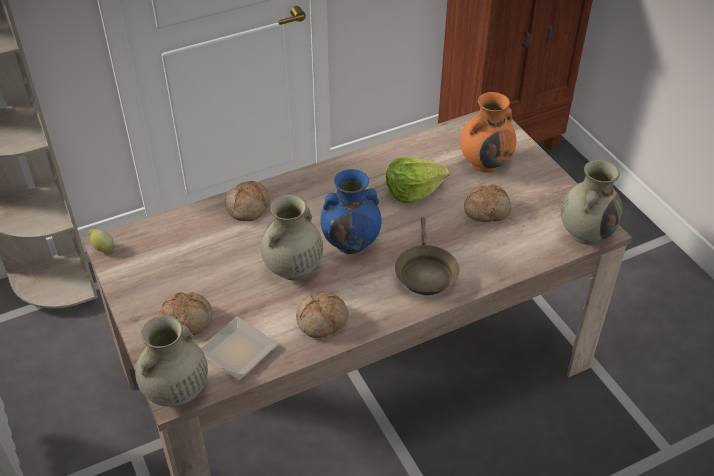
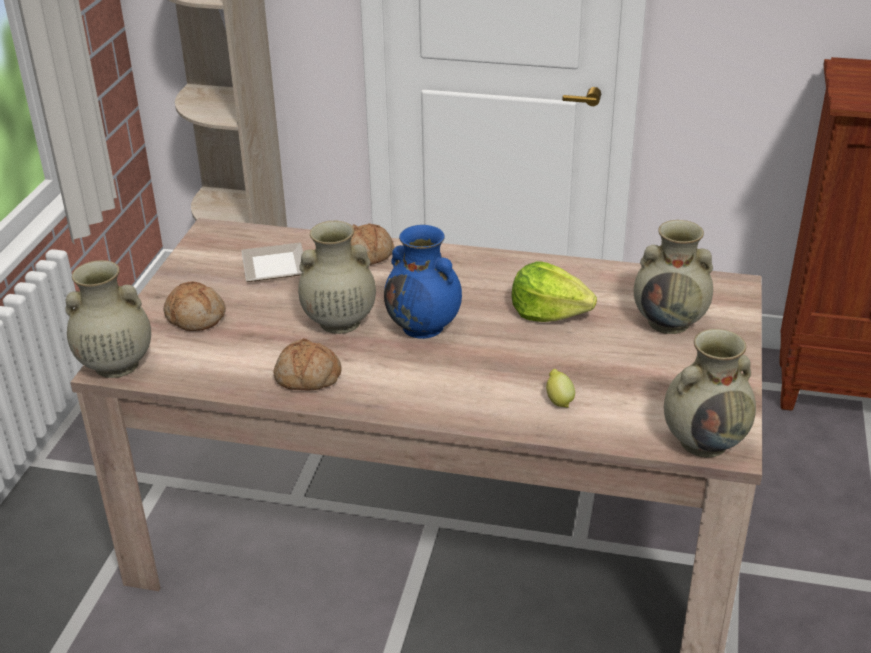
camera: 40 degrees right, 10 degrees down
(102, 248) = (203, 232): lemon -> lemon (558, 401)
(235, 351) = (202, 360): plate -> plate (272, 265)
(425, 272) = (463, 388): brown frying pan -> none
(485, 162) = (670, 322): orange vase -> beige vase
(487, 209) = (610, 365): bread -> none

